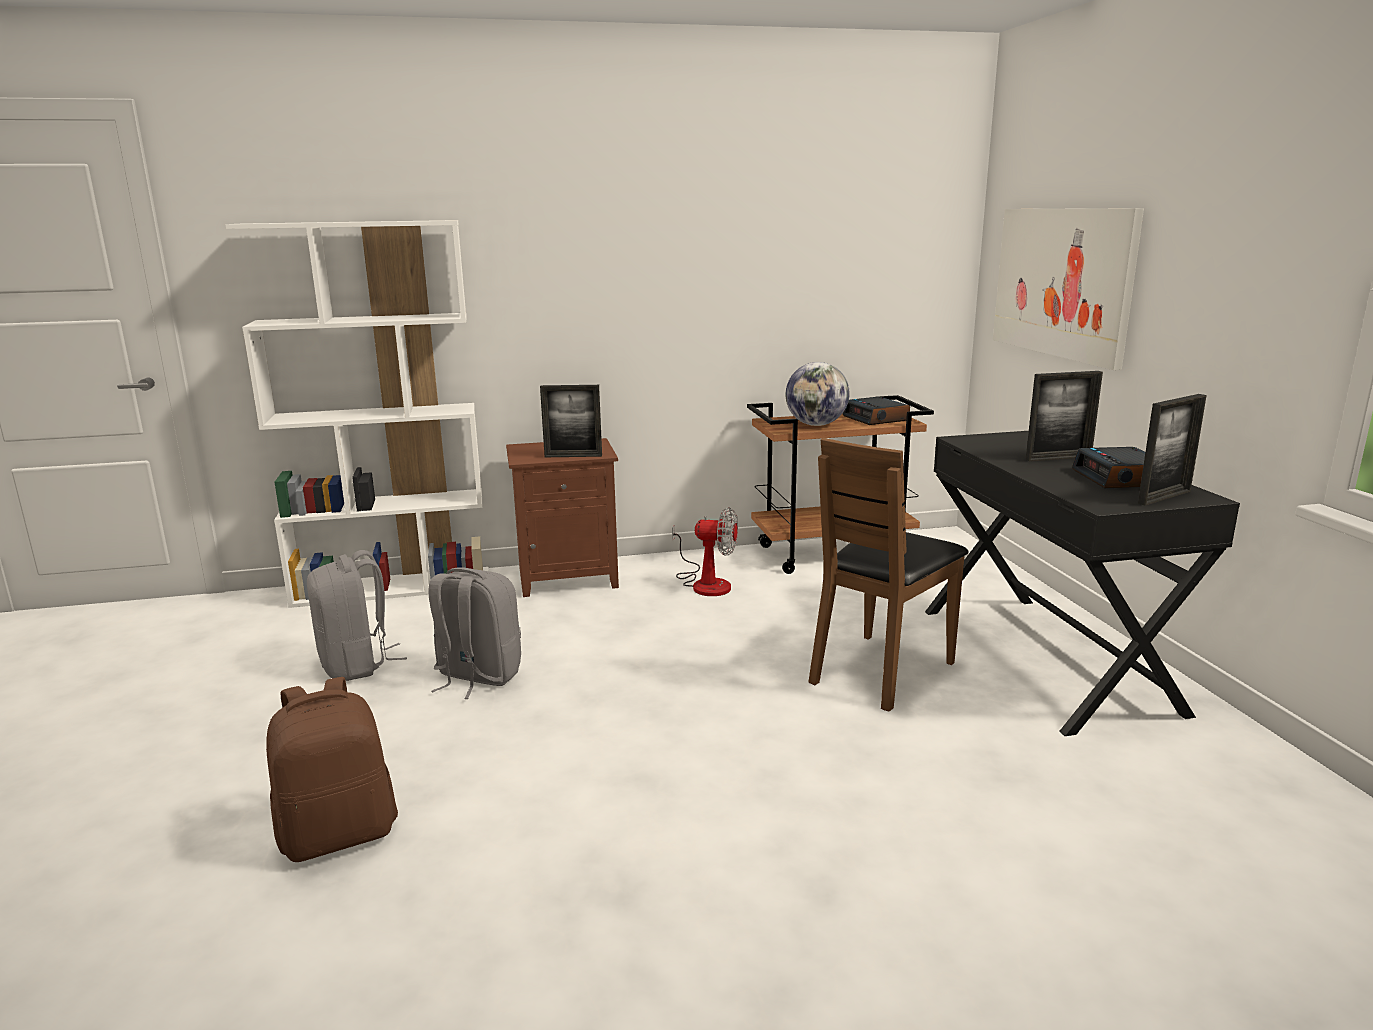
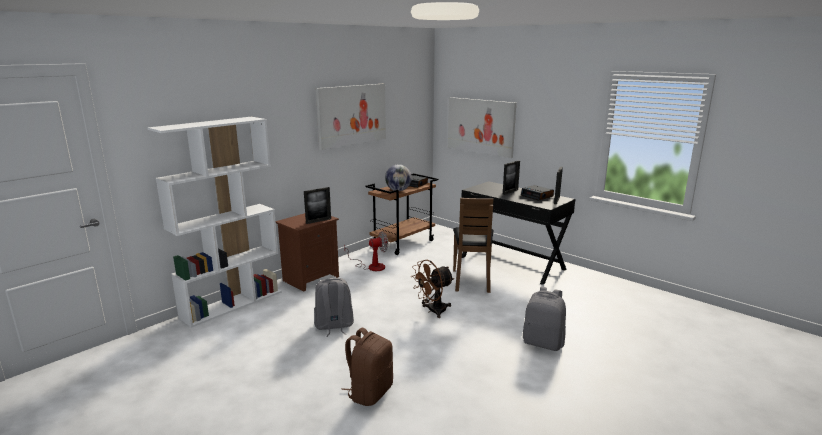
camera: 35 degrees left, 0 degrees up
(357, 665) = (272, 339): grey backpack -> grey backpack (543, 343)
(698, 710) = (433, 311): none -> brown fan
(721, 238) = (352, 115): none -> picture

